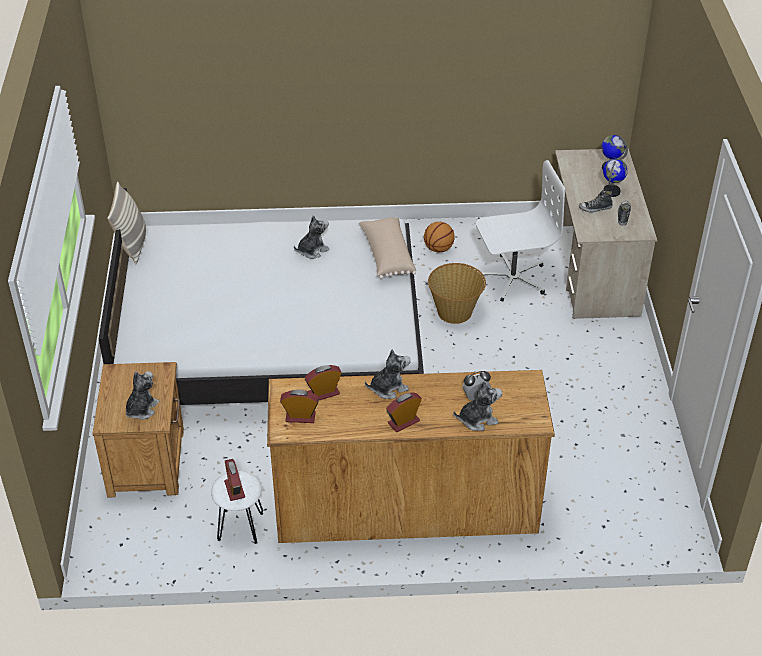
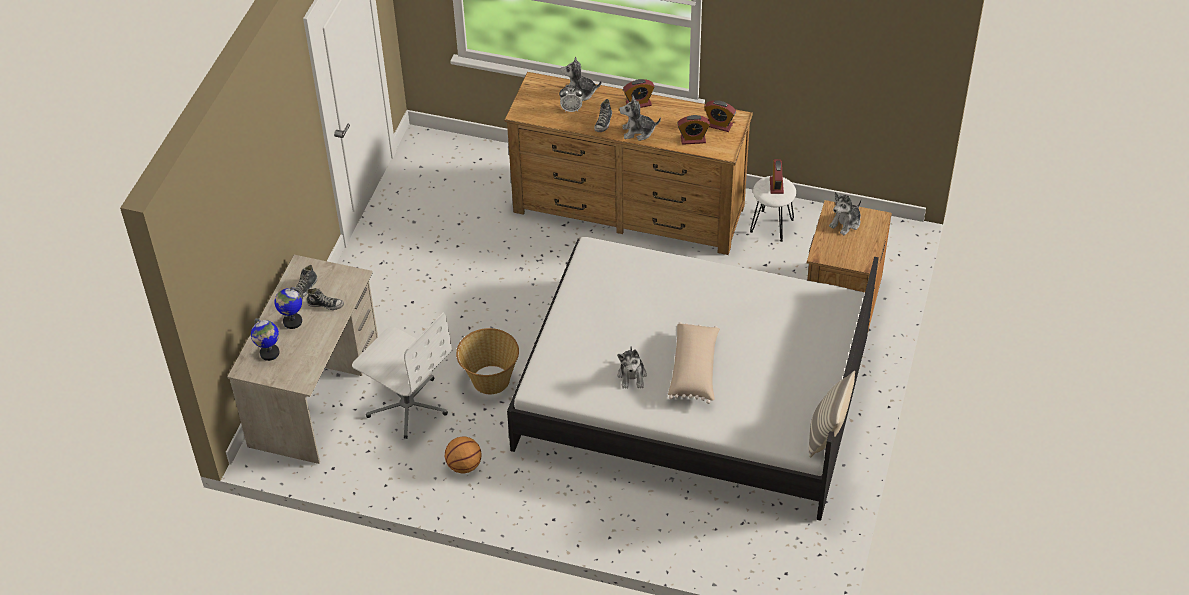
camera: 160 degrees left, 5 degrees up
(312, 250) = (632, 376): plush toy -> plush toy turned 75 degrees counterclockwise
(387, 255) = (557, 349): beige pillow -> beige pillow (694, 370)
(431, 389) = (603, 123): none -> shoe
(512, 278) = (407, 405): white office chair -> white office chair turned 150 degrees counterclockwise

